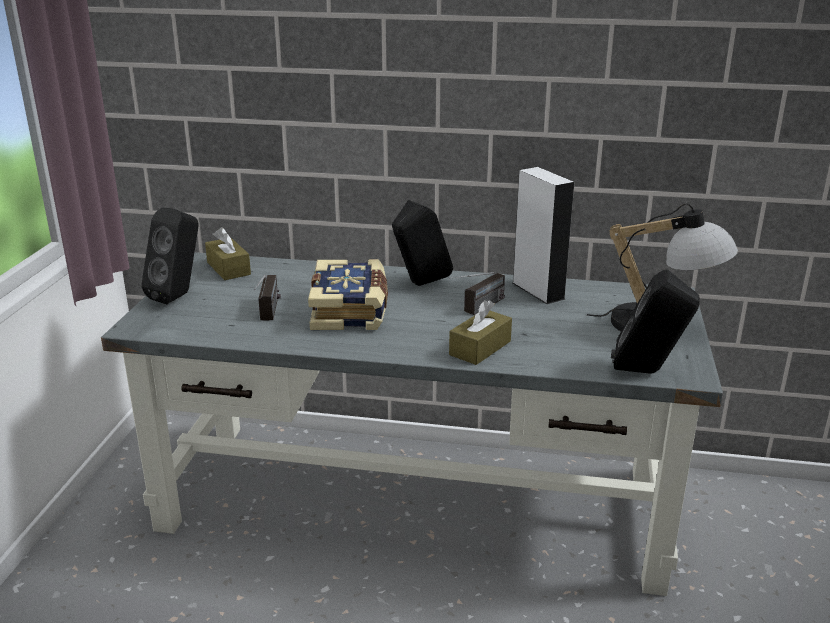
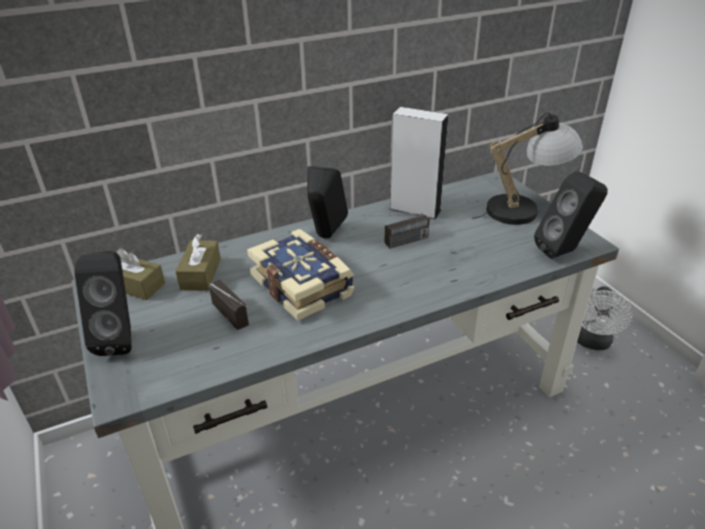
camera: 35 degrees left, 10 degrees up
(477, 310) = (396, 244): radio -> radio turned 60 degrees clockwise
(480, 348) = (442, 279): brown tissue box -> brown tissue box (201, 274)
(769, 570) = (592, 342): none -> white fan

